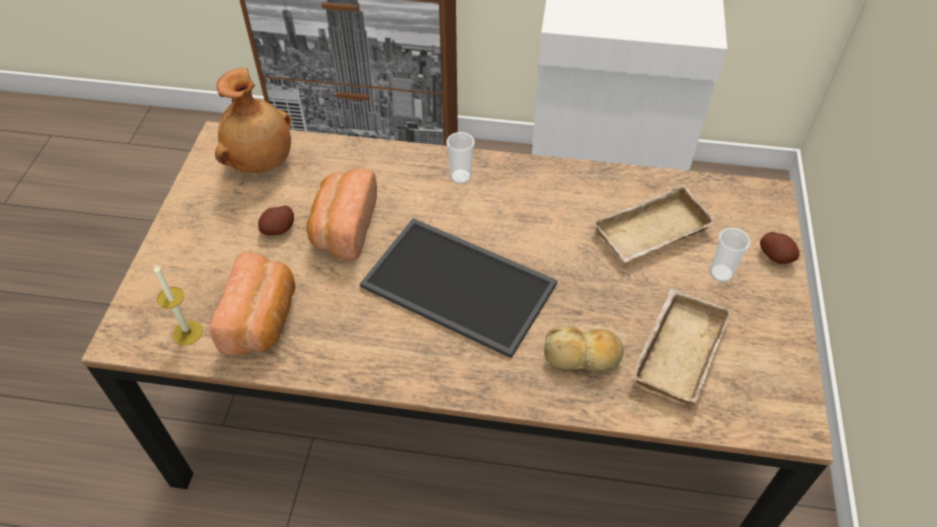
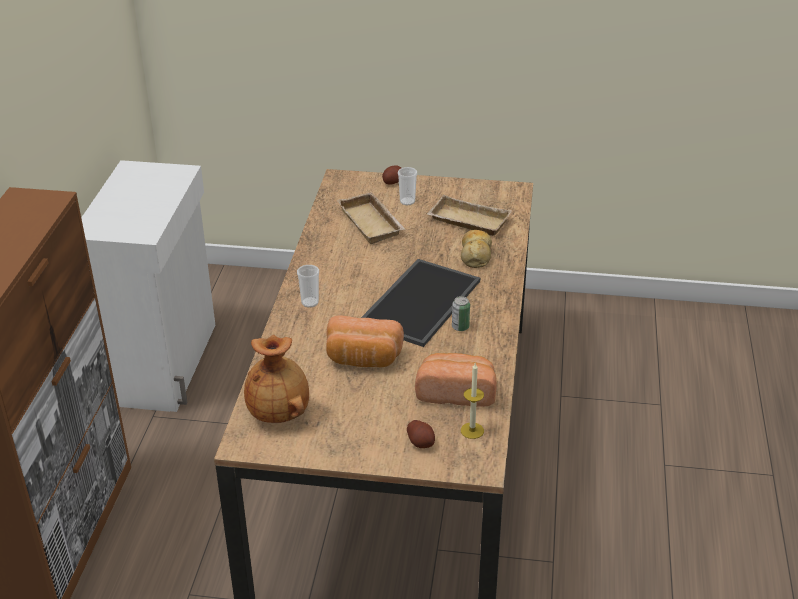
camera: 90 degrees left, 15 degrees down
(278, 229) = (363, 394): potato -> potato (421, 442)
(399, 329) = (460, 327): none -> can

